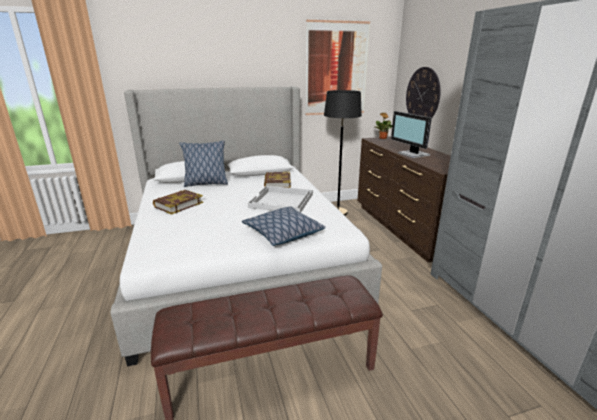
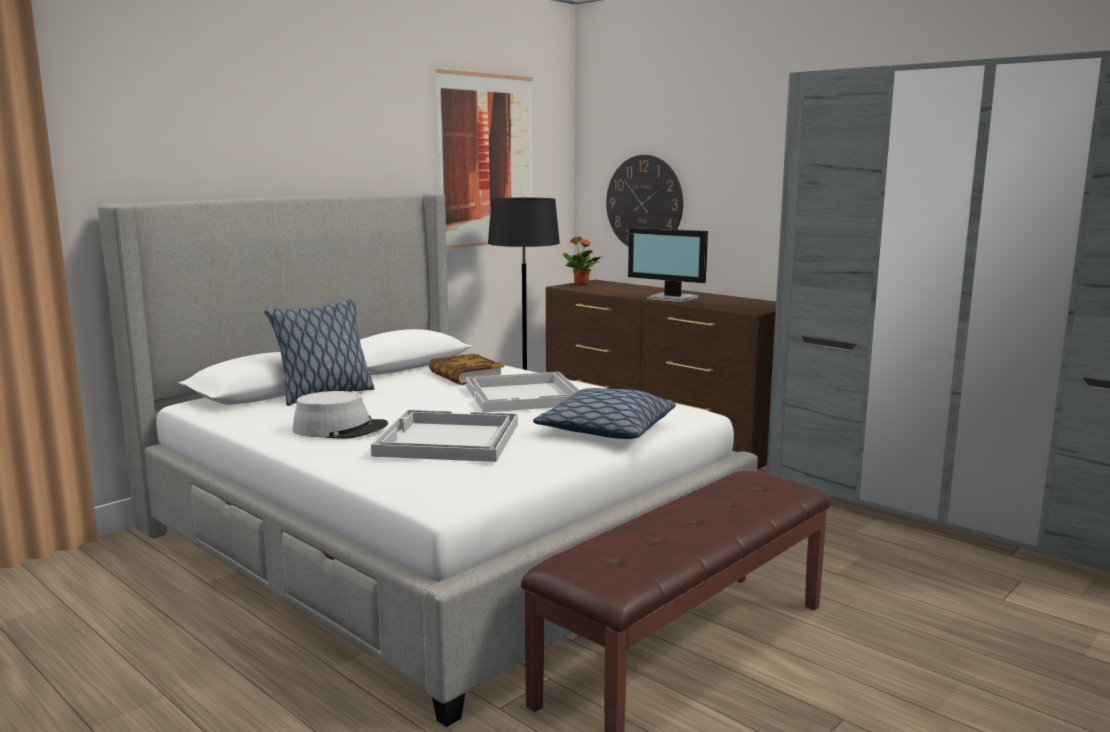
camera: 30 degrees left, 10 degrees down
(178, 205) = (340, 429): book -> grey hat
(202, 222) = (447, 440): none -> white tray

